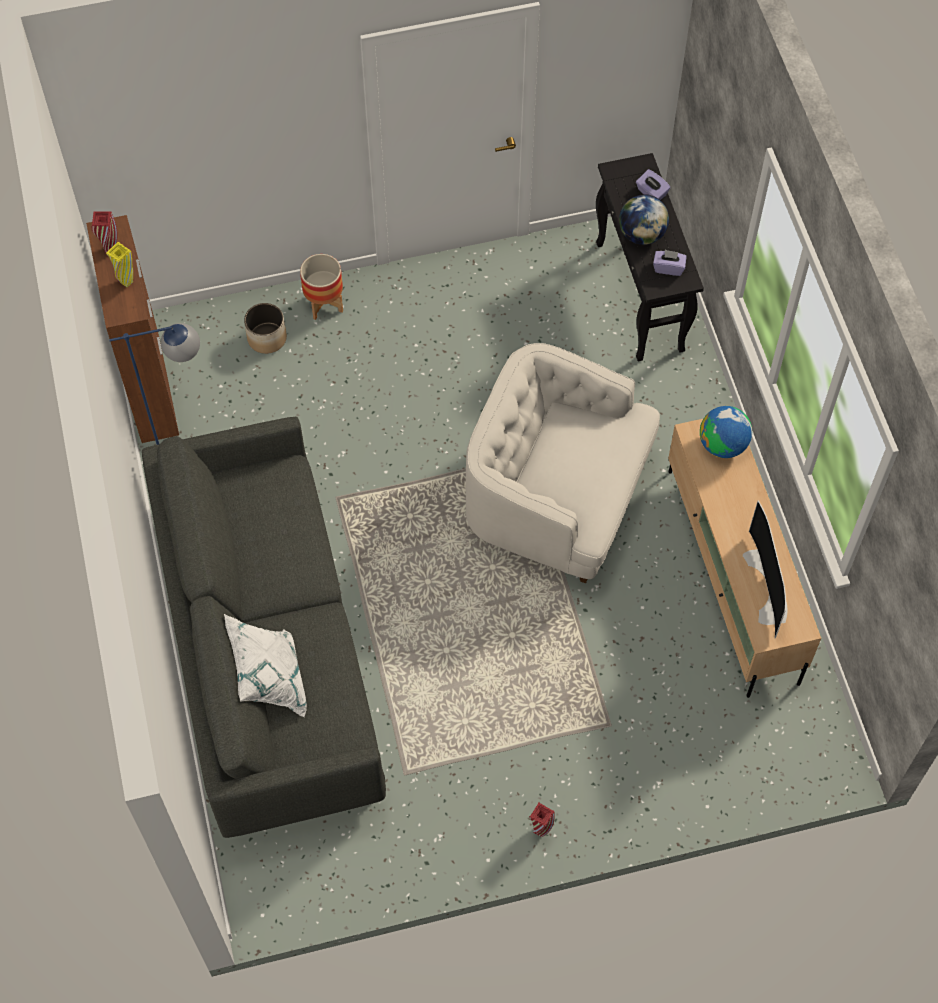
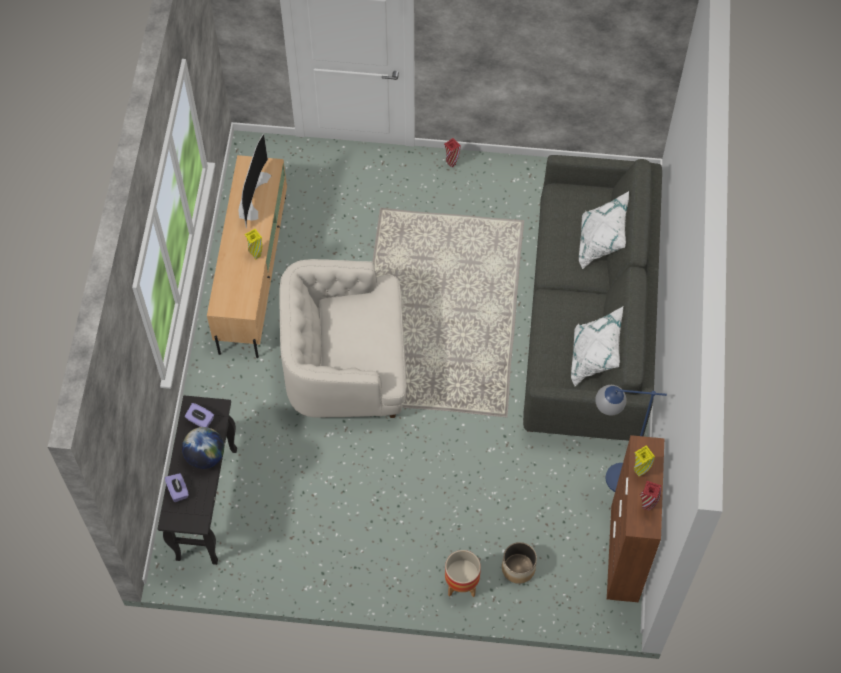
camera: 160 degrees left, 0 degrees up
(235, 518) = (594, 358): none -> white pillow
(557, 497) = (346, 365): white armchair -> white armchair turned 135 degrees clockwise
(717, 504) = (256, 255): none -> yellow vase
(723, 445) = (229, 294): globe -> none

